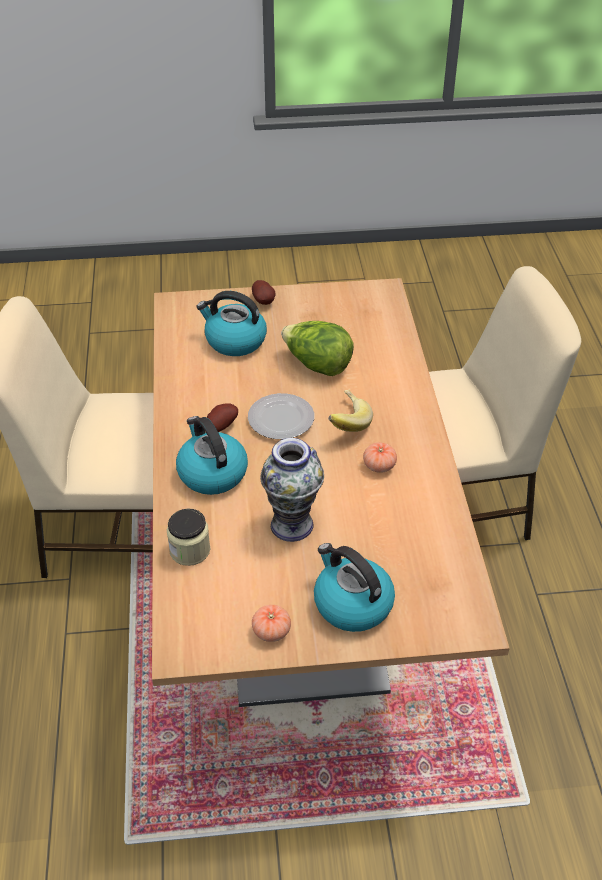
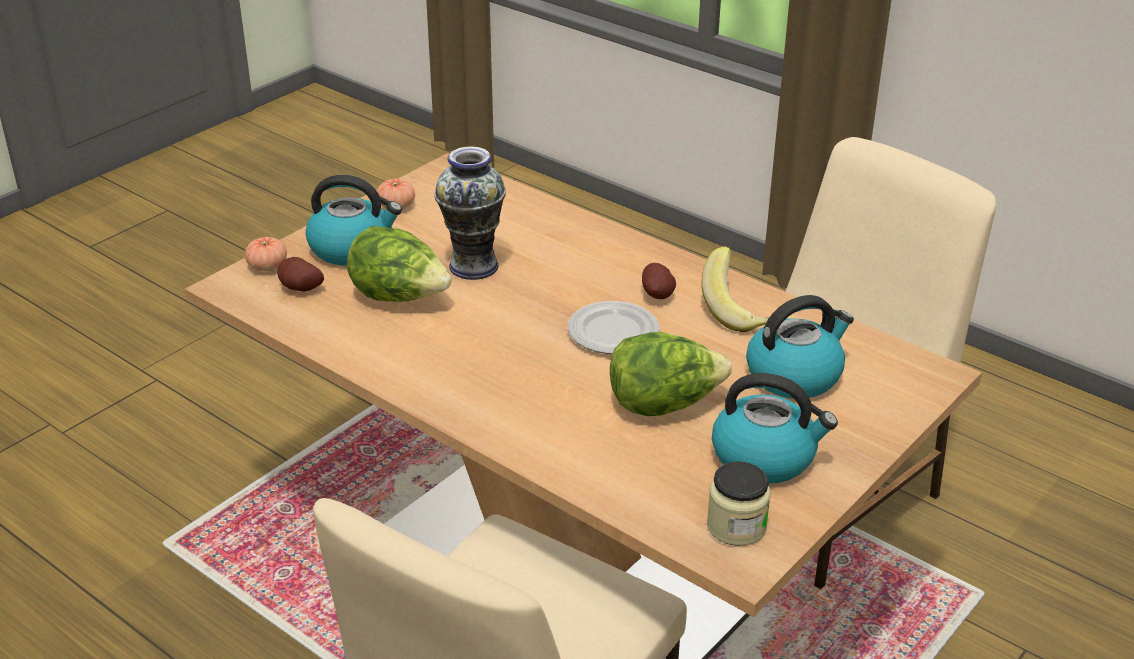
camera: 135 degrees right, 10 degrees down
(190, 550) = (531, 212): jar -> jar (736, 526)
(211, 473) = (602, 261): kettle -> kettle (765, 457)
(264, 301) = (852, 440): potato -> potato (299, 289)
(345, 422) = (544, 366): banana -> banana (740, 312)
(369, 529) = (400, 298): none -> lettuce
(379, 465) = (456, 349): tomato -> tomato (267, 266)

